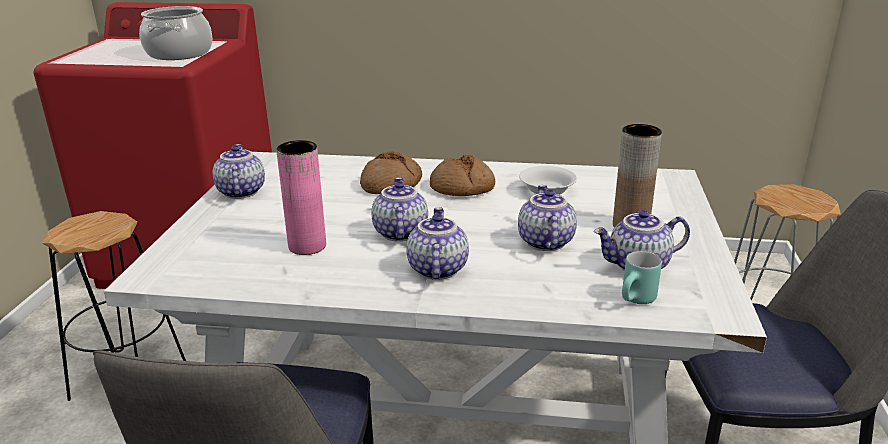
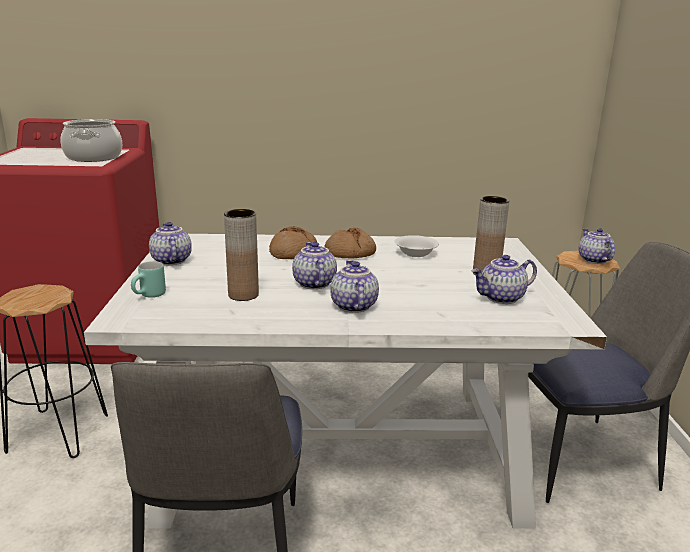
camera: 10 degrees left, 5 degrees down
(307, 246) = (243, 295): pink vase -> brown vase
(544, 242) = (427, 286): teapot -> teapot (593, 260)
(637, 301) = (509, 319): turquoise mug -> turquoise mug (150, 296)

